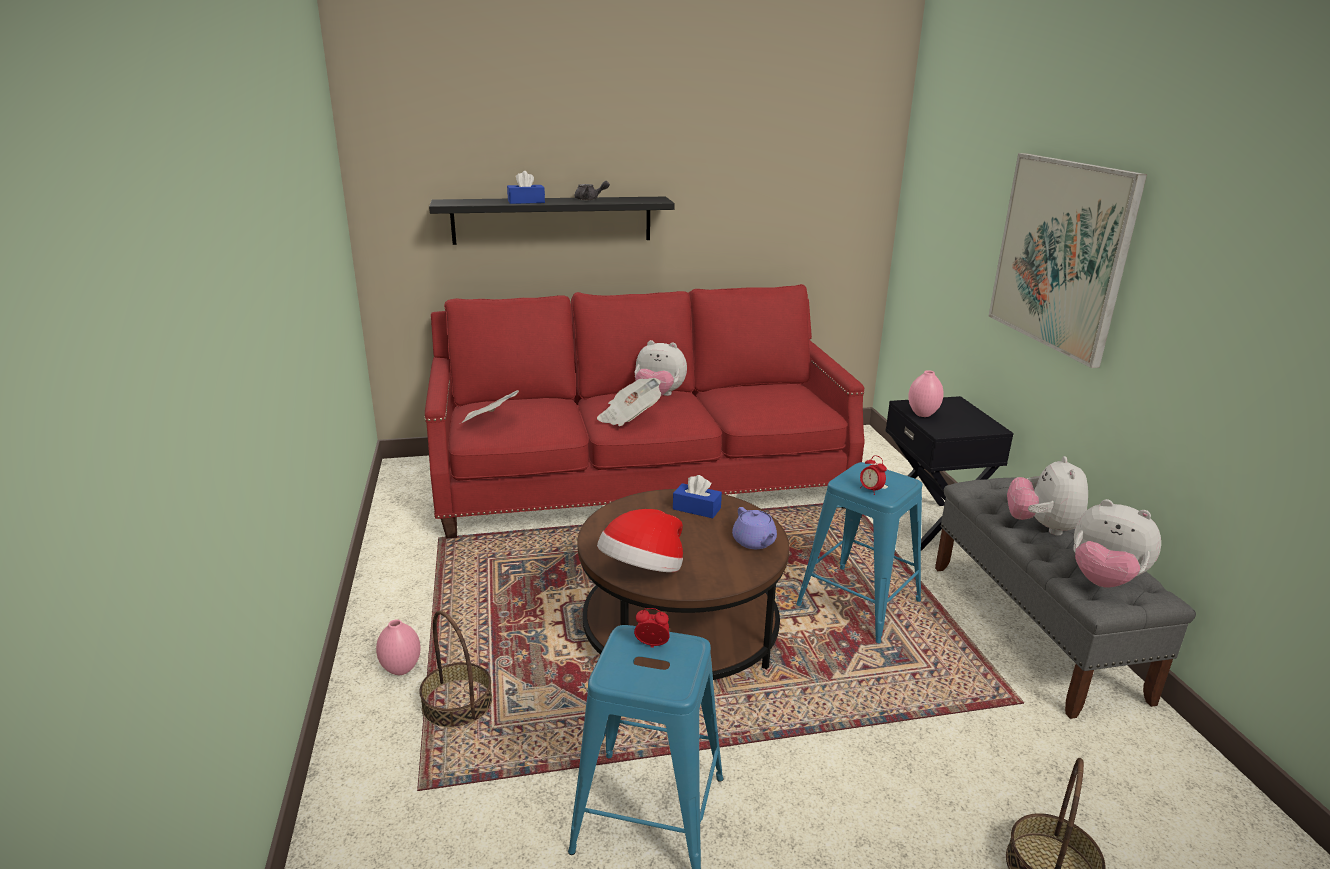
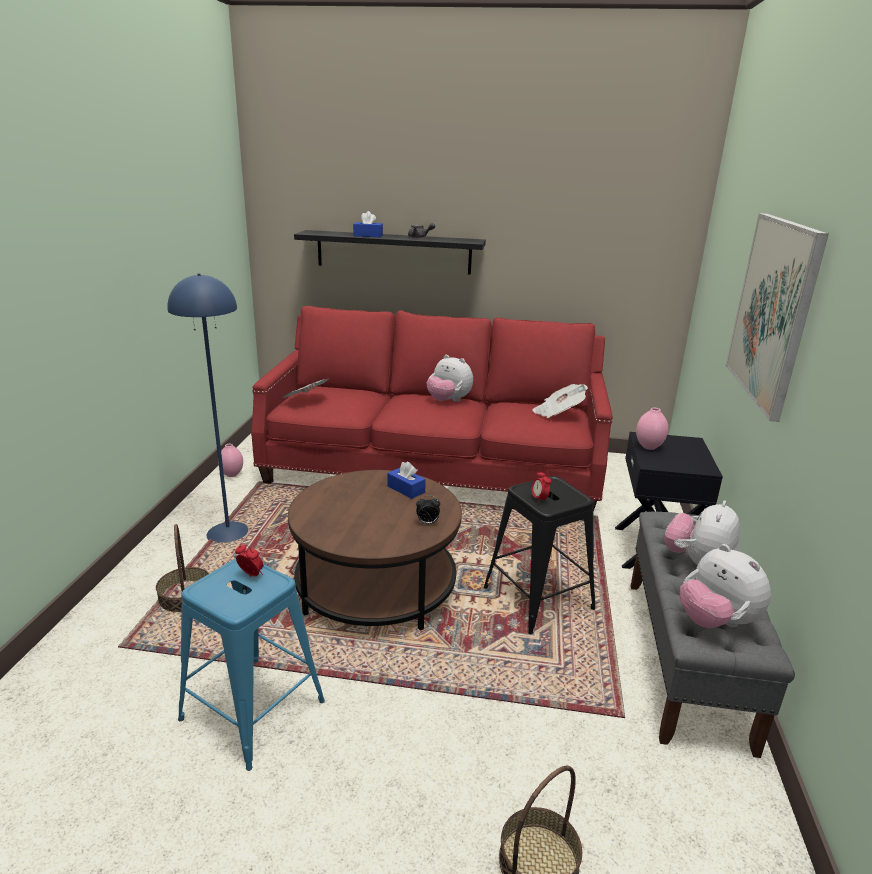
camera: 20 degrees right, 0 degrees up
(401, 669) = (168, 564): pink vase -> pink vase (231, 474)
(449, 611) = (228, 533): none -> blue floor lamp
(629, 418) = (408, 413): newspaper -> newspaper (558, 413)
(643, 572) = (322, 526): hat -> none
(754, 542) = (427, 523): purple teapot -> alarm clock
(858, 603) = (537, 598): blue stool -> black stool

